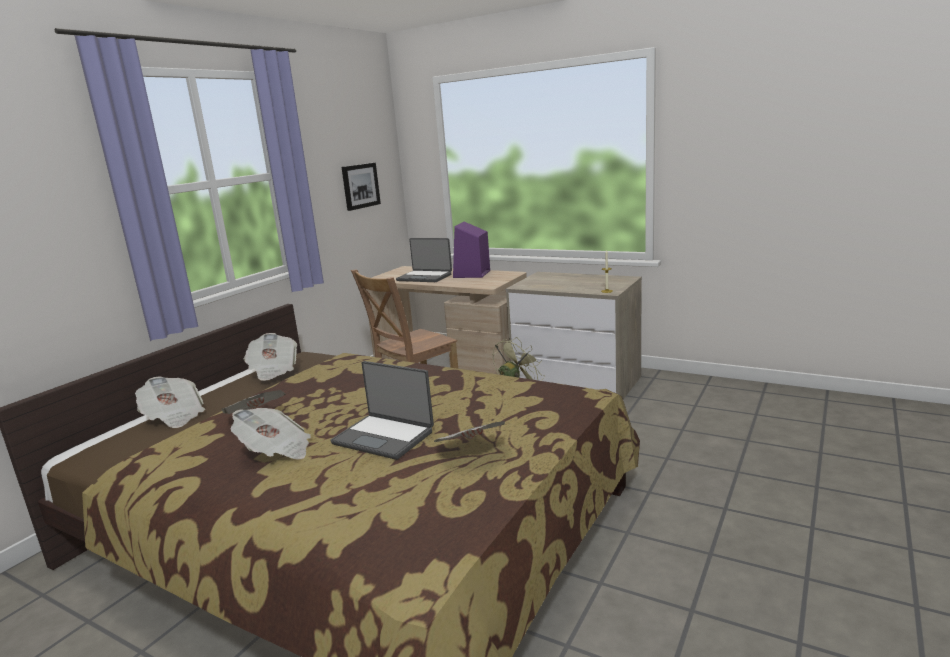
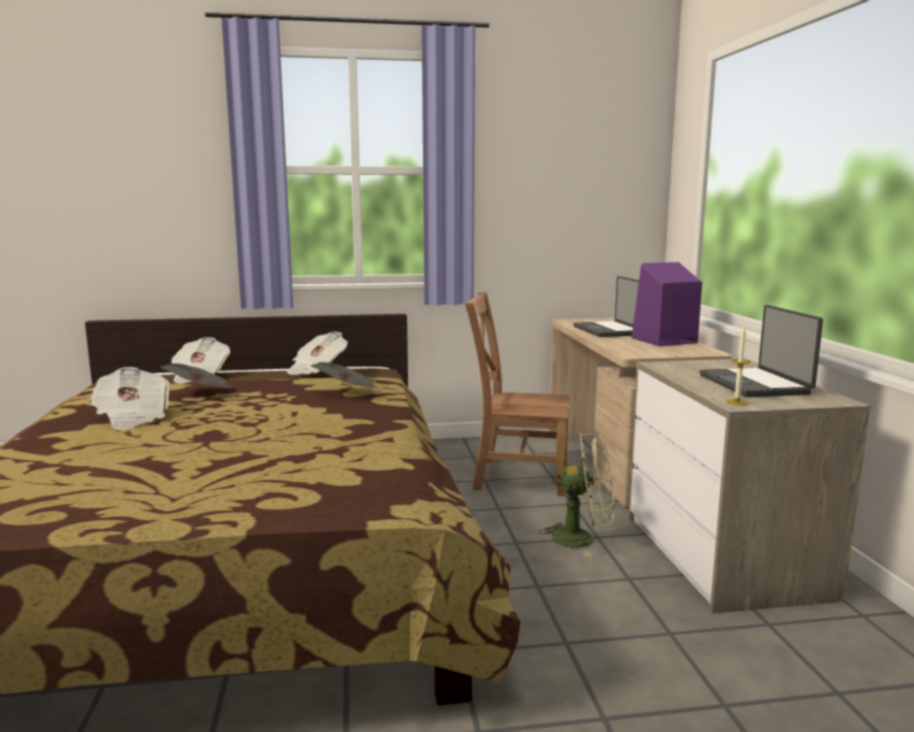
camera: 50 degrees right, 5 degrees down
(360, 186) = (580, 200): picture -> none
(384, 437) = (184, 443): laptop -> laptop (755, 384)
(470, 450) = (168, 485): newspaper -> newspaper (348, 393)

